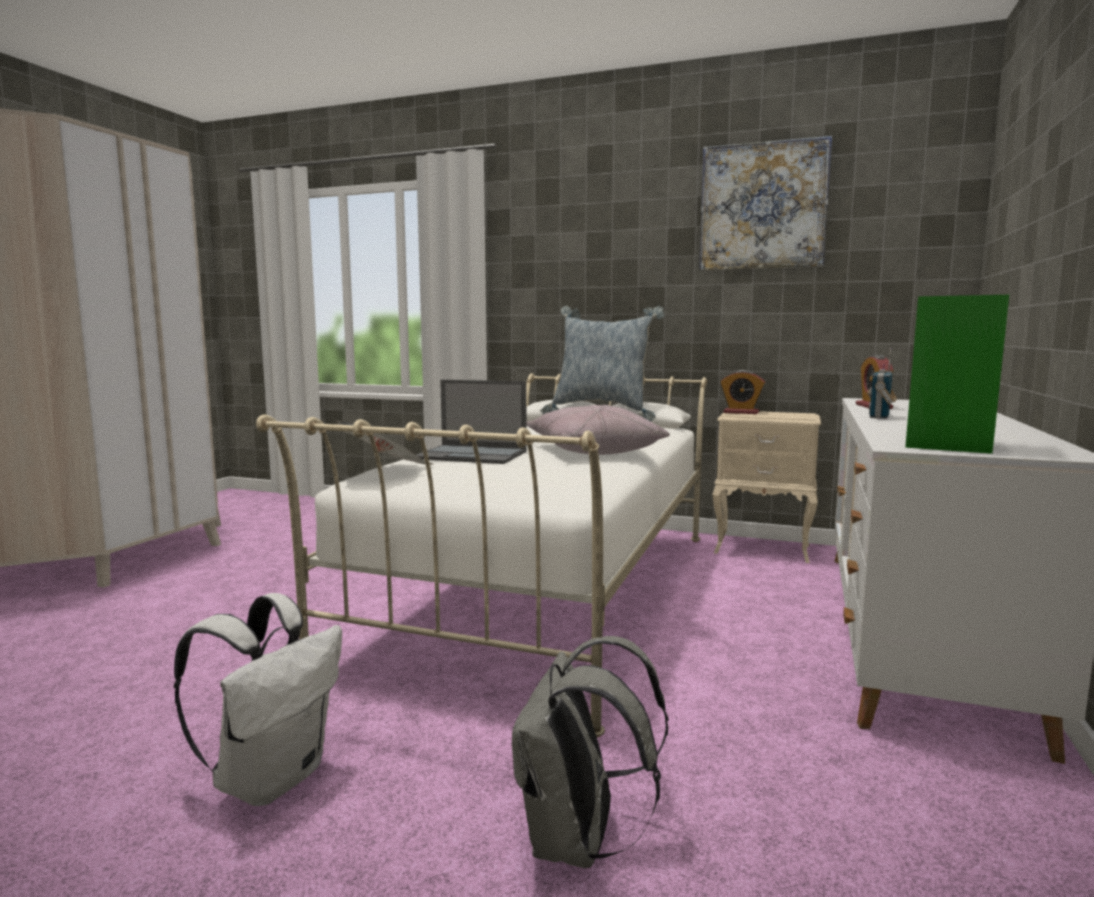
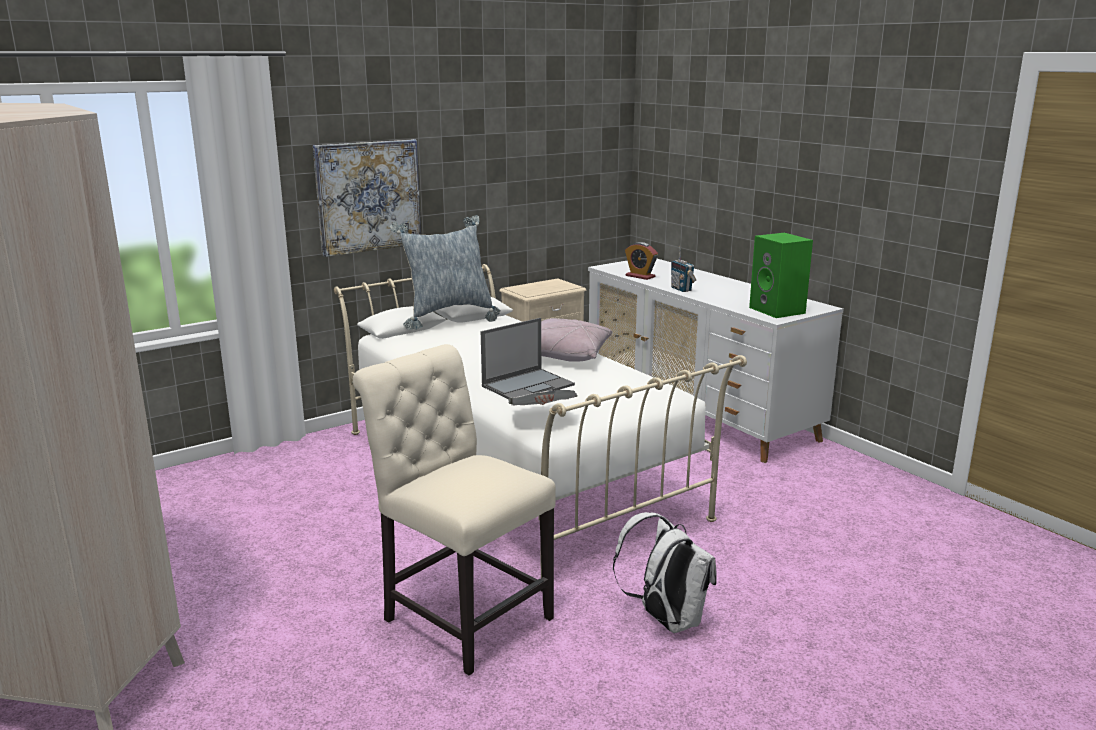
camera: 55 degrees left, 10 degrees up
(222, 654) = (461, 615): none -> beige chair
(577, 842) = (790, 553): grey backpack -> none
(741, 412) = (522, 289): alarm clock -> none
(763, 206) = (512, 119): picture -> picture (368, 196)

